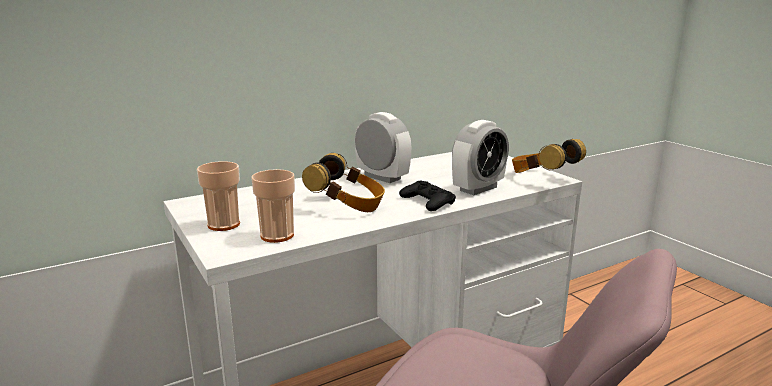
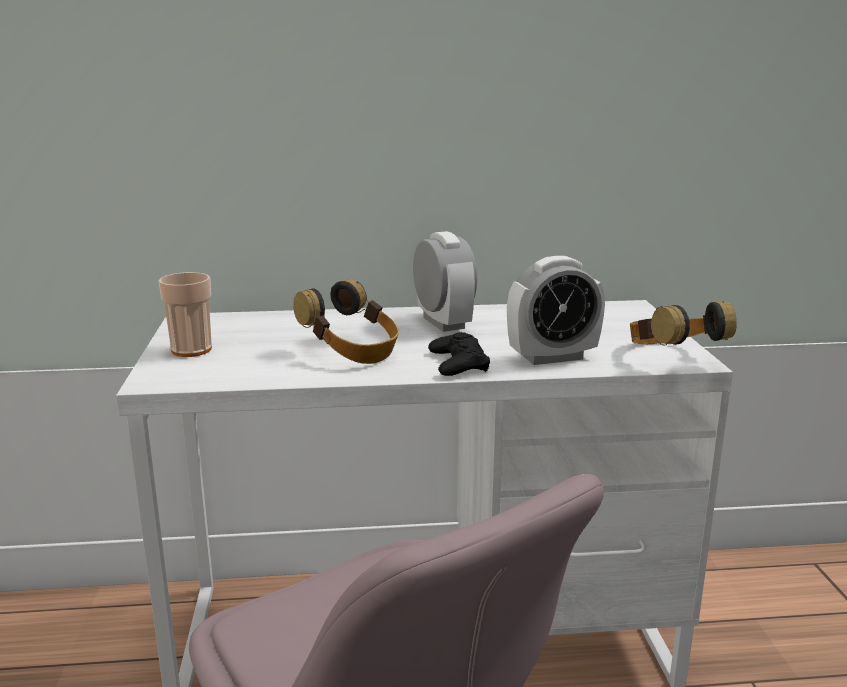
camera: 25 degrees right, 0 degrees up
(277, 235) = (229, 372): cup -> none

